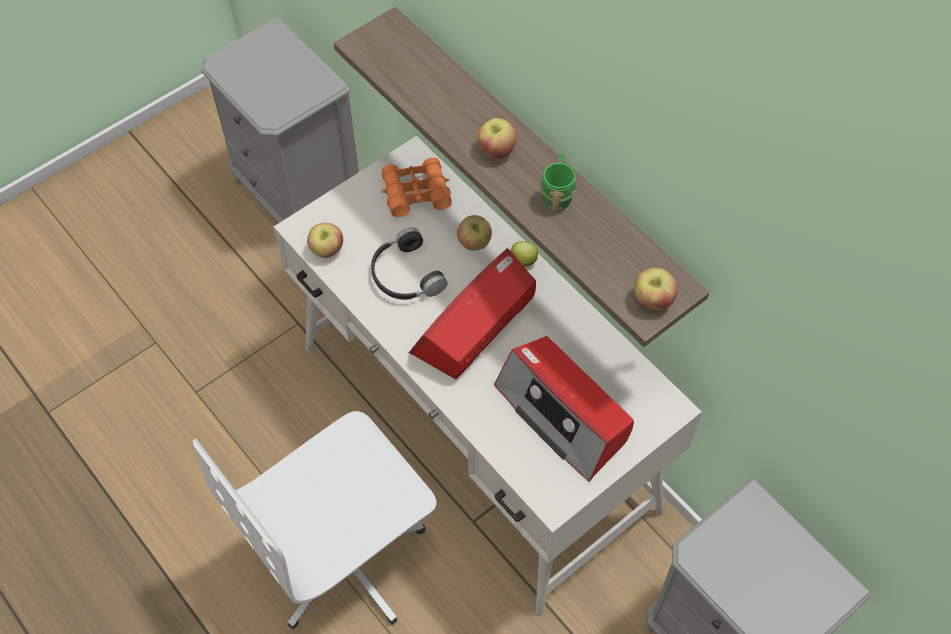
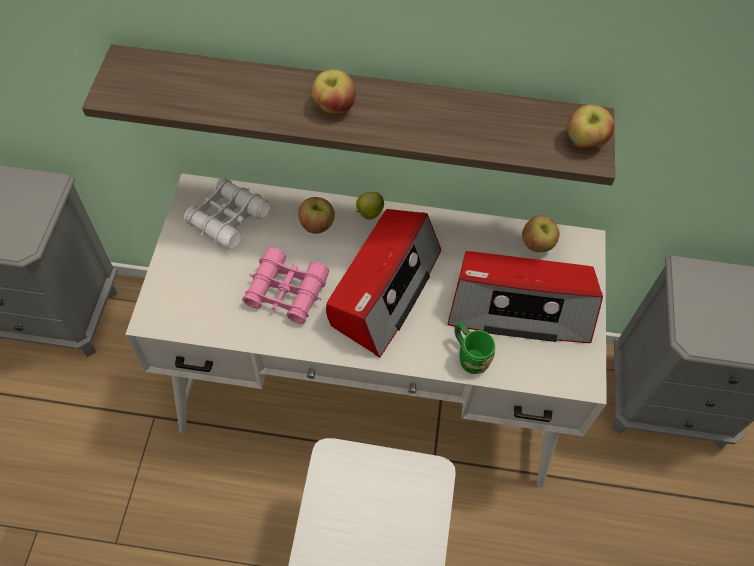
camera: 45 degrees left, 0 degrees up
(327, 250) = (197, 319): apple -> apple (537, 244)
(404, 275) = (286, 291): black headphones -> pink binoculars
(416, 193) = (228, 218): orange binoculars -> white binoculars
(474, 325) = (383, 289): radio -> radio turned 150 degrees counterclockwise
(557, 194) = (422, 109): green mug -> green mug (469, 356)

